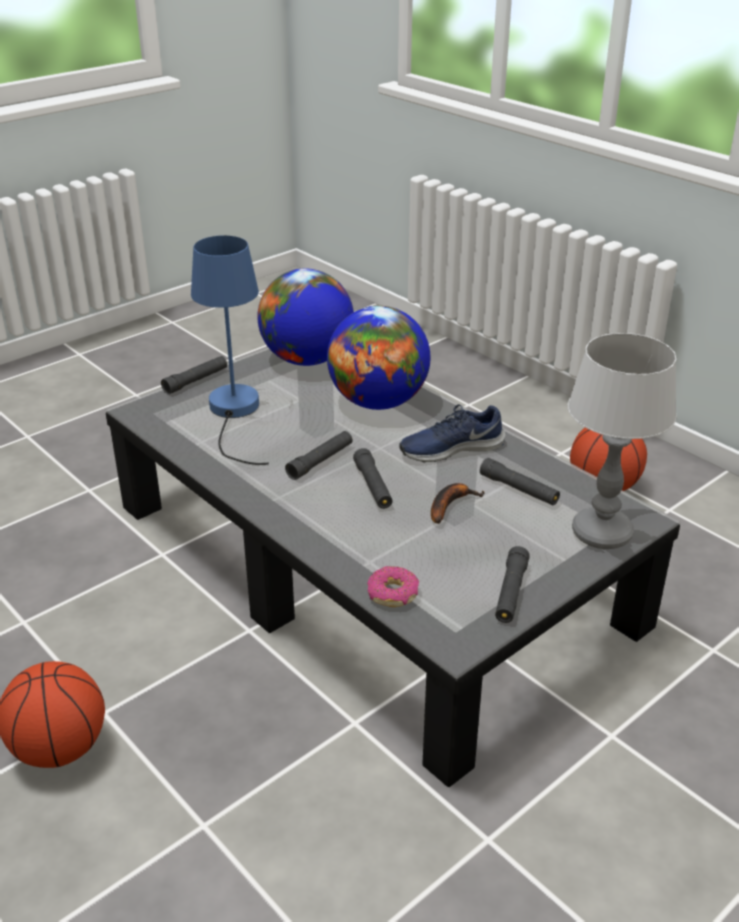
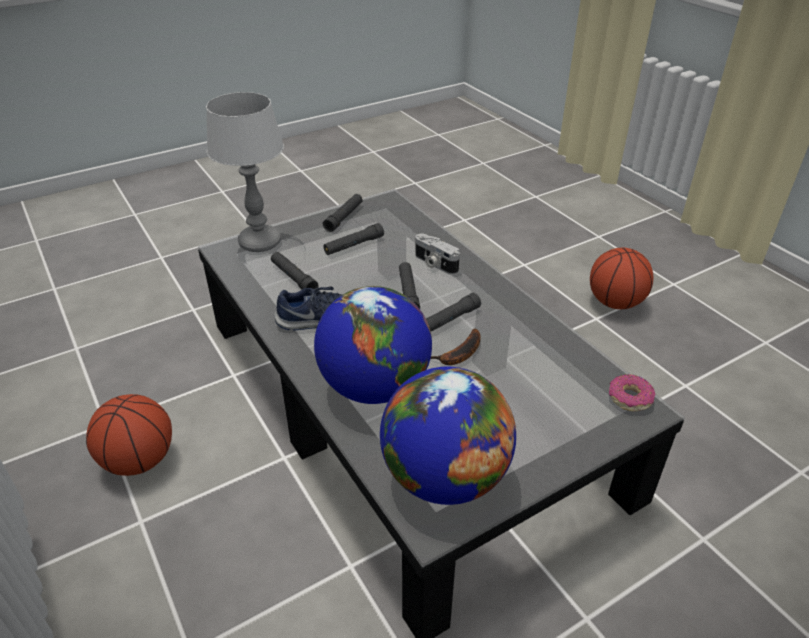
camera: 170 degrees left, 5 degrees up
(196, 381) = (589, 452): black flashlight -> black flashlight (354, 245)
(234, 413) = (534, 389): blue table lamp -> none
(349, 527) = (434, 264): none -> camera
(393, 594) = (416, 223): donut -> donut (629, 398)
(450, 505) = (354, 271): banana -> banana (459, 355)

